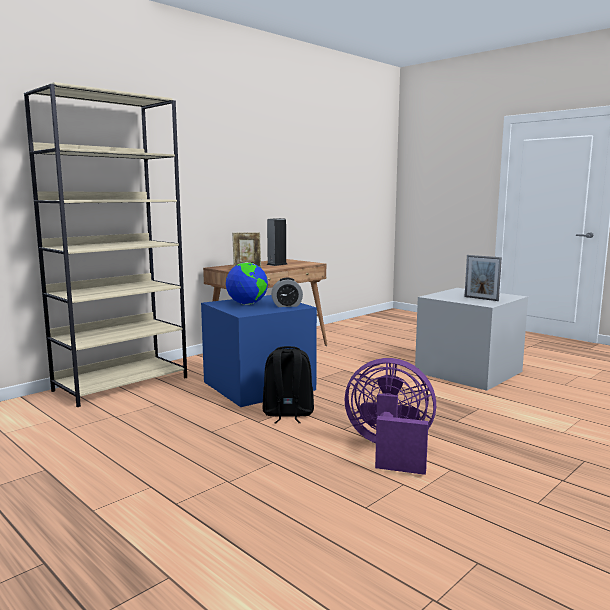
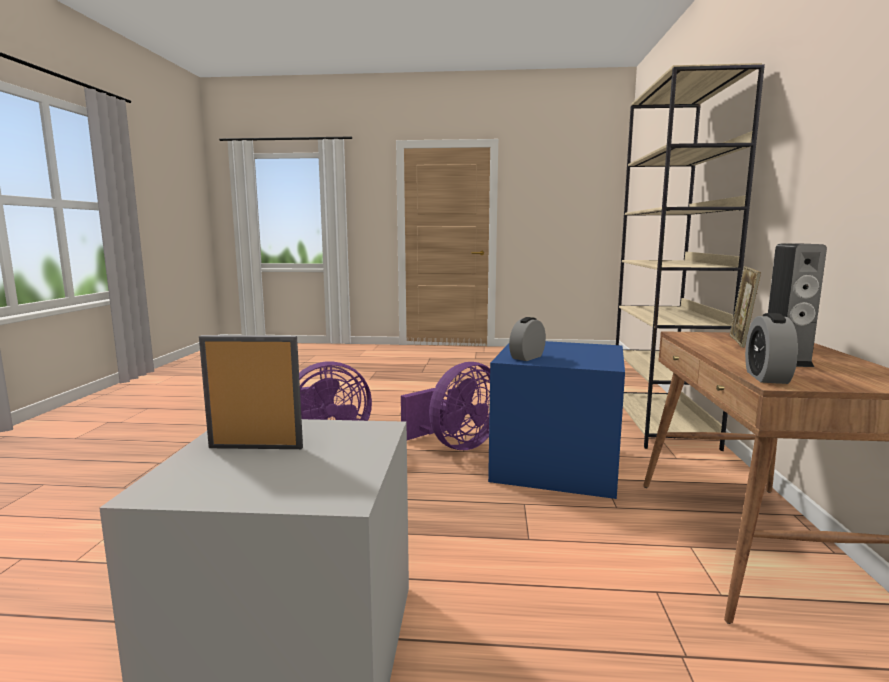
camera: 140 degrees right, 0 degrees up
(247, 304) = (572, 351): globe -> none
(287, 414) = (456, 445): black backpack -> purple fan
(309, 264) = (766, 377): none -> alarm clock

